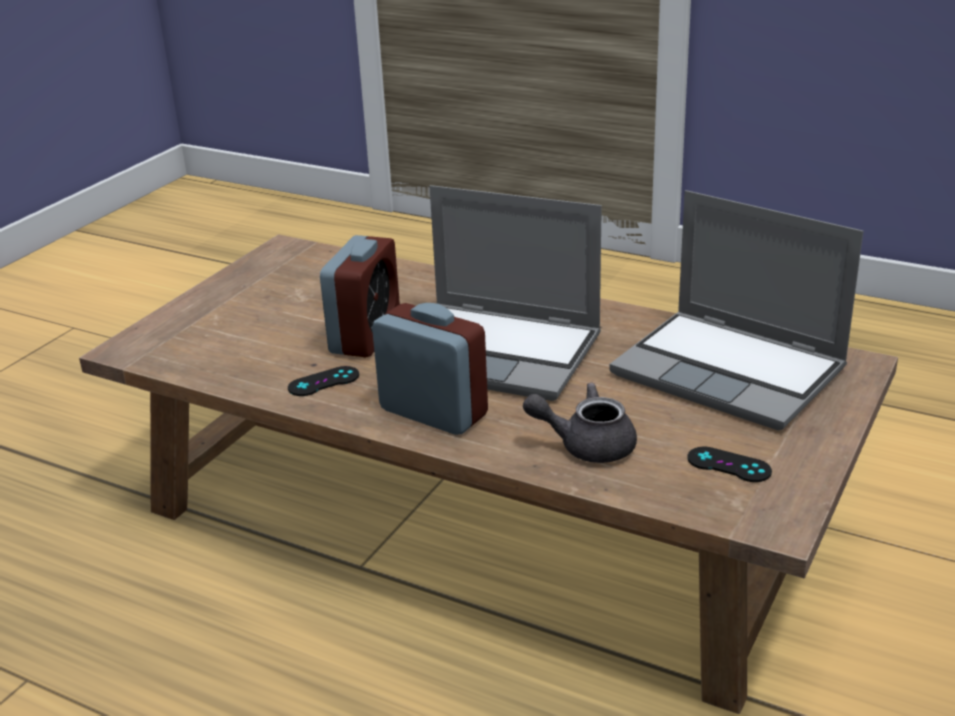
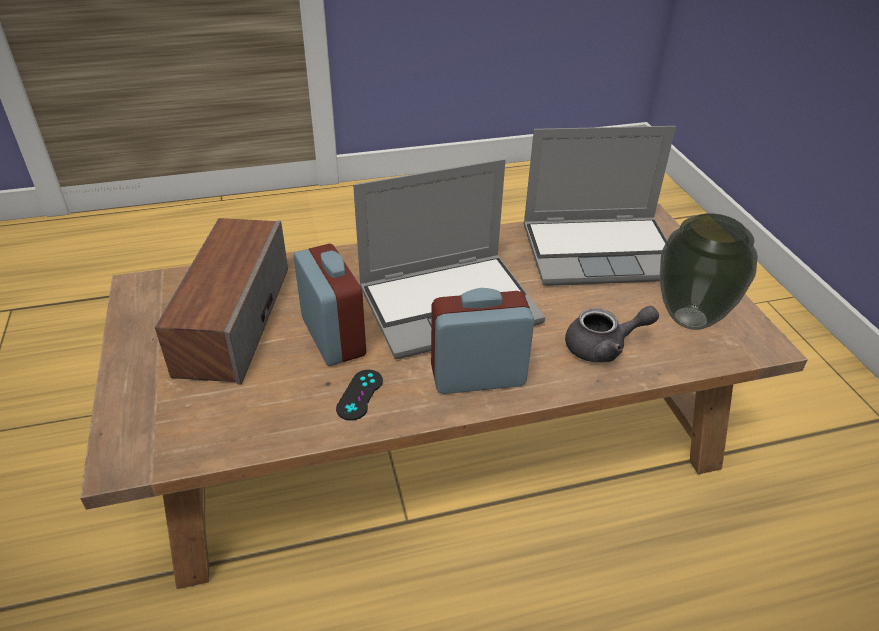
camera: 45 degrees left, 10 degrees up
(314, 294) = (233, 319): none -> speaker
(586, 445) = (603, 347): grey teapot -> grey teapot turned 150 degrees counterclockwise
(729, 465) = (690, 318): black game controller -> vase

